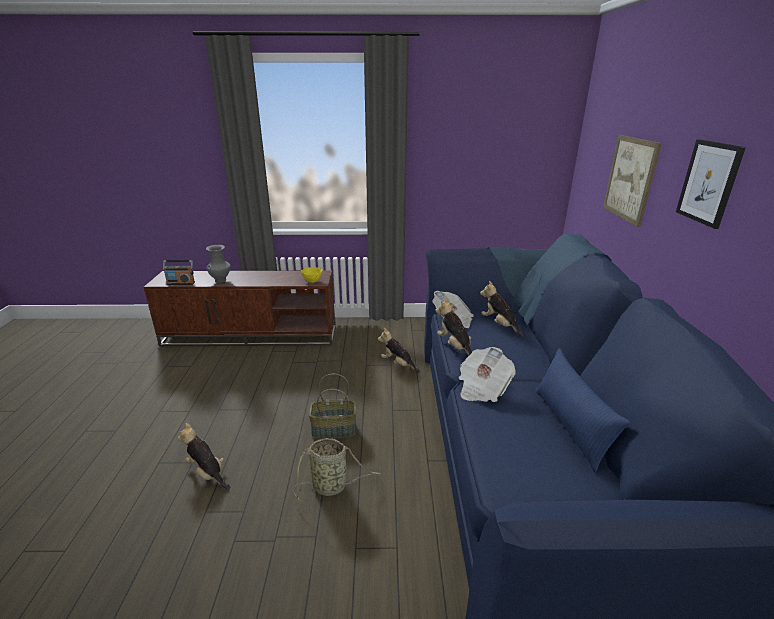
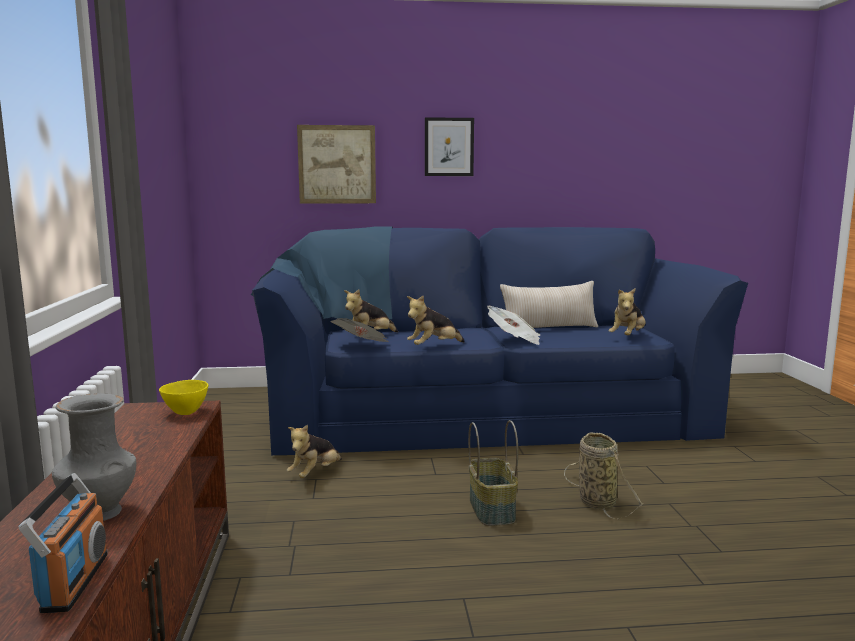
camera: 95 degrees left, 15 degrees down
(207, 473) = (638, 602): plush toy -> plush toy (627, 337)
(569, 426) = (549, 328): blue pillow -> beige pillow

